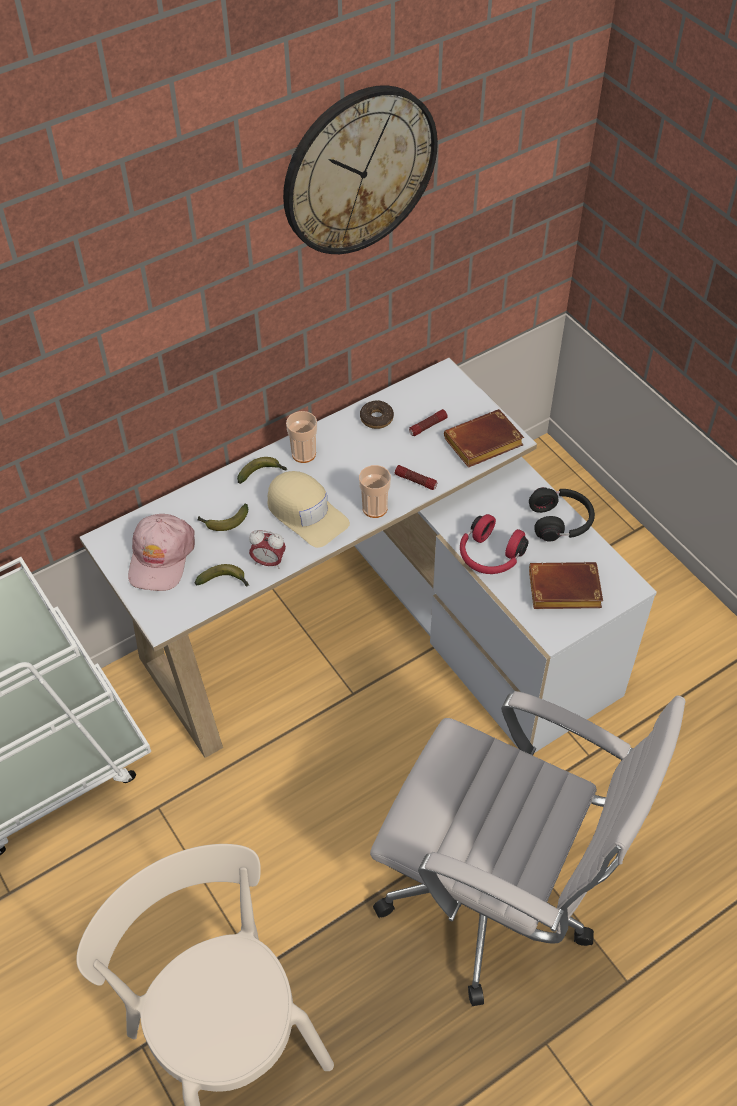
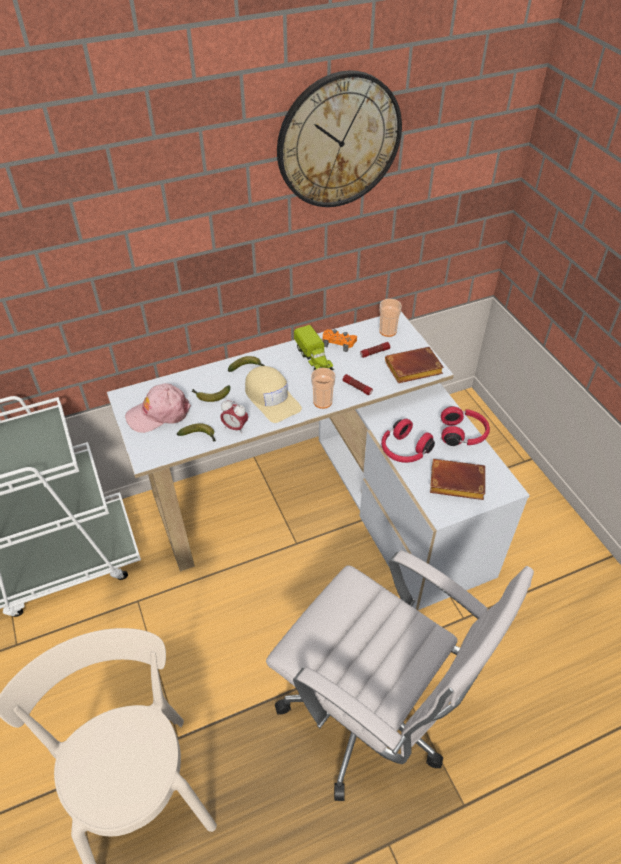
camera: 10 degrees right, 5 degrees down
(161, 557) = (159, 413): pink cap -> pink cap turned 45 degrees clockwise
(303, 454) = (280, 359): cup -> cup (388, 331)
(349, 448) = (314, 360): none -> toy truck
(376, 418) = (338, 343): donut -> orange game controller
(561, 522) = (463, 434): black headphones -> red headphones

